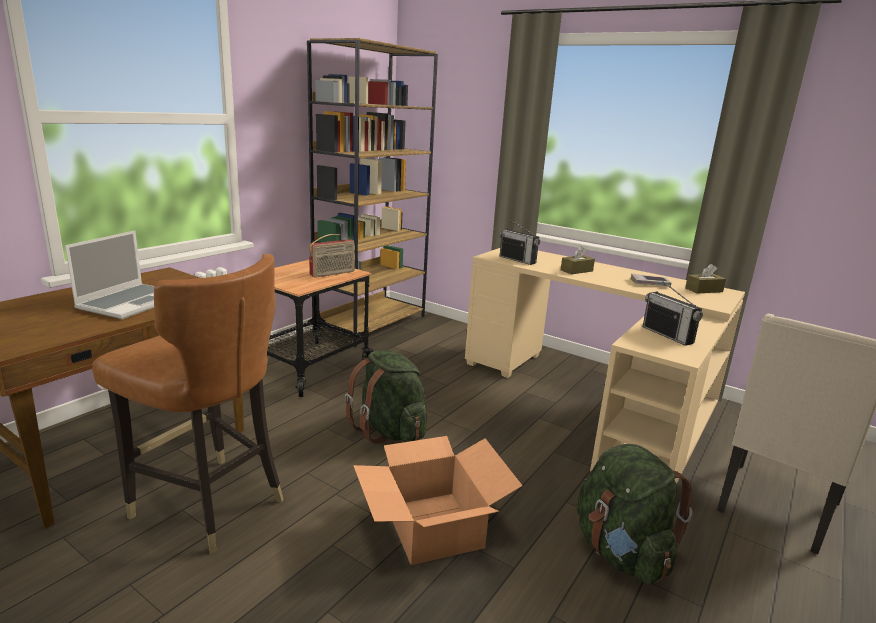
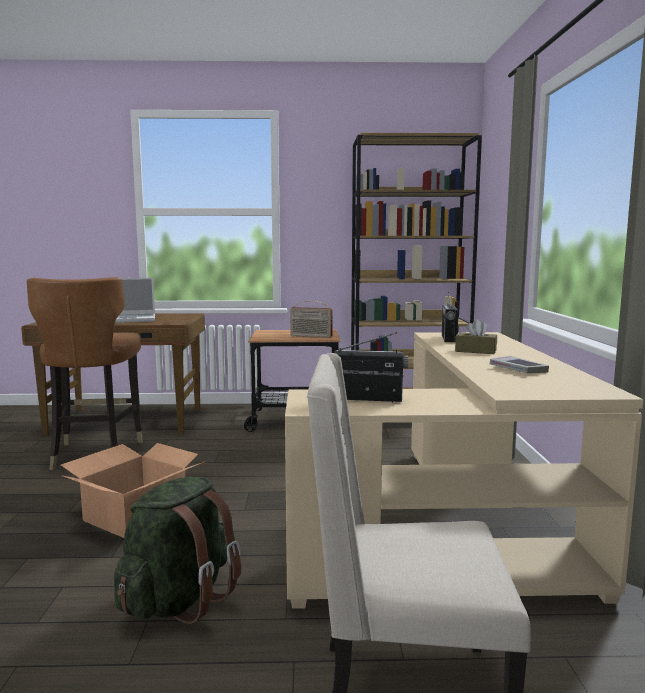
camera: 55 degrees right, 10 degrees down
(389, 431) = (246, 466): green backpack -> none
(667, 335) = (368, 399): radio -> radio turned 75 degrees clockwise
(704, 290) = (572, 385): brown tissue box -> none

